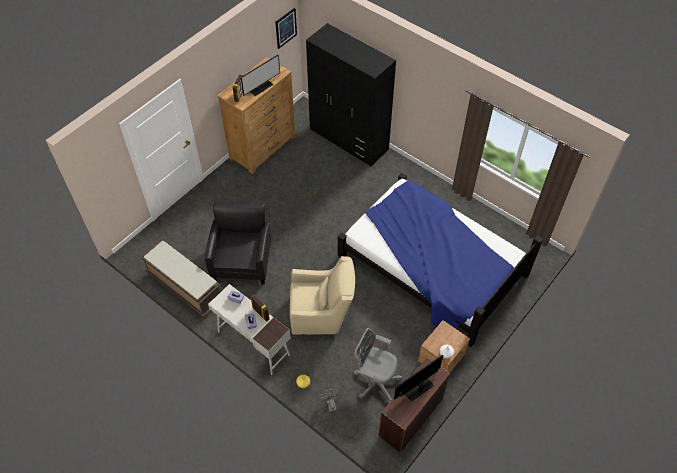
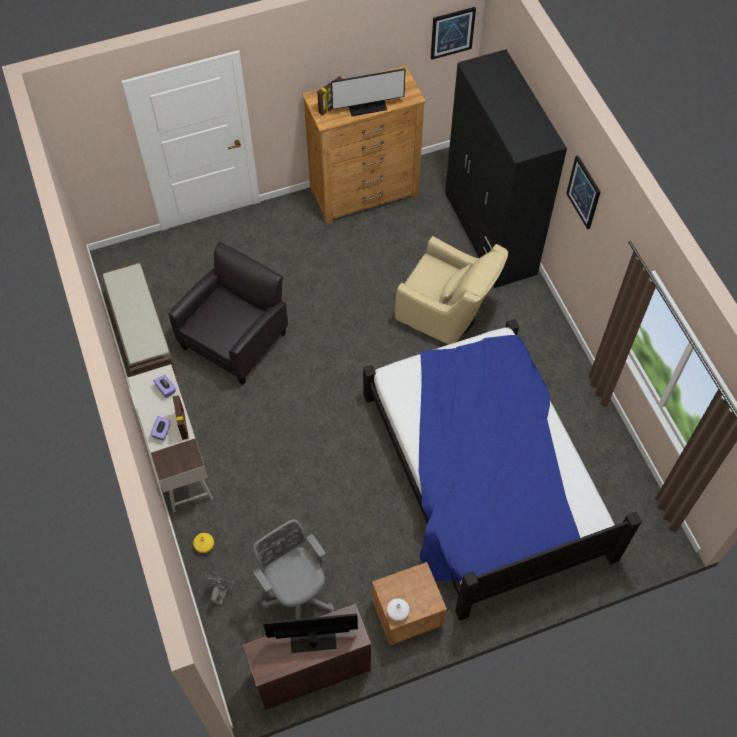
camera: 30 degrees right, 5 degrees up
(322, 314) = (289, 465): beige armchair -> beige armchair (447, 315)
(415, 81) = (584, 192): none -> picture

